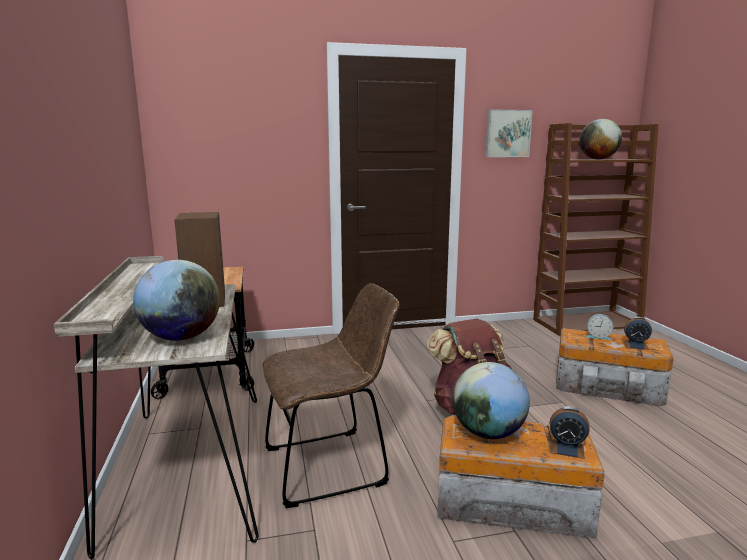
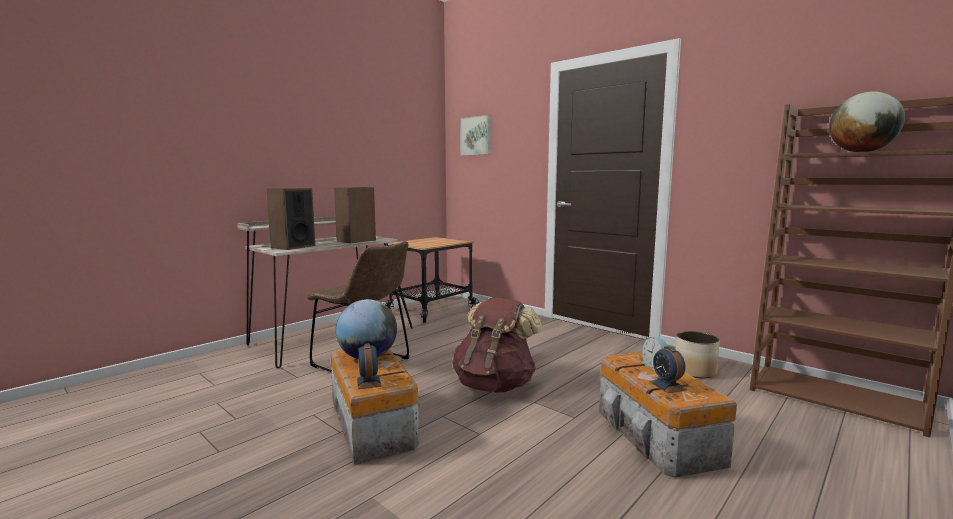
camera: 55 degrees right, 5 degrees down
(181, 337) = (293, 246): globe -> speaker
(507, 133) = (732, 126): picture -> picture (476, 136)
(517, 336) = (695, 371): none -> planter

